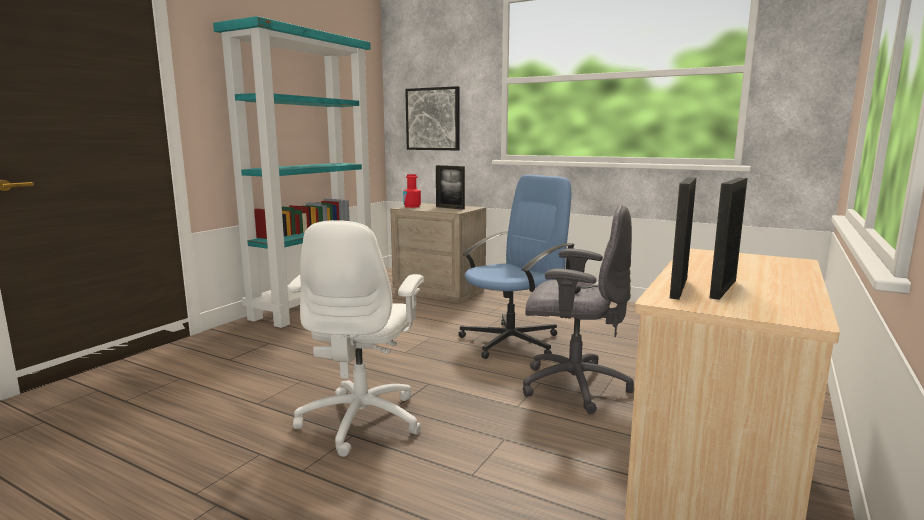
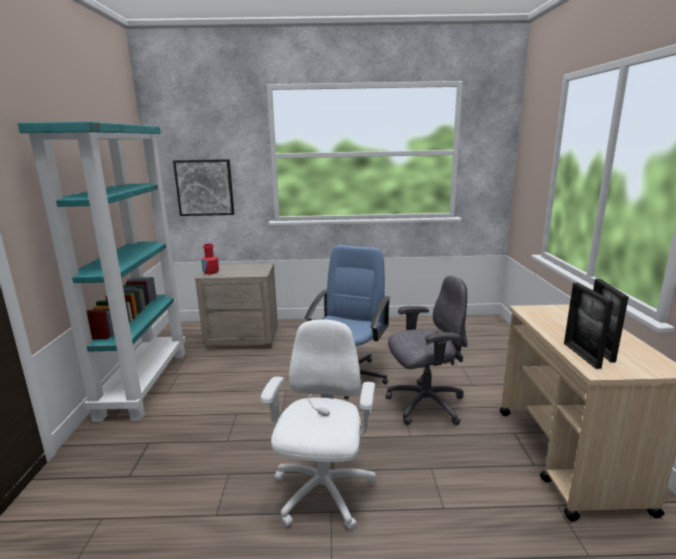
camera: 30 degrees left, 5 degrees up
(362, 420) = (322, 493): white office chair -> white office chair turned 150 degrees counterclockwise
(450, 208) = (247, 269): picture frame -> none

